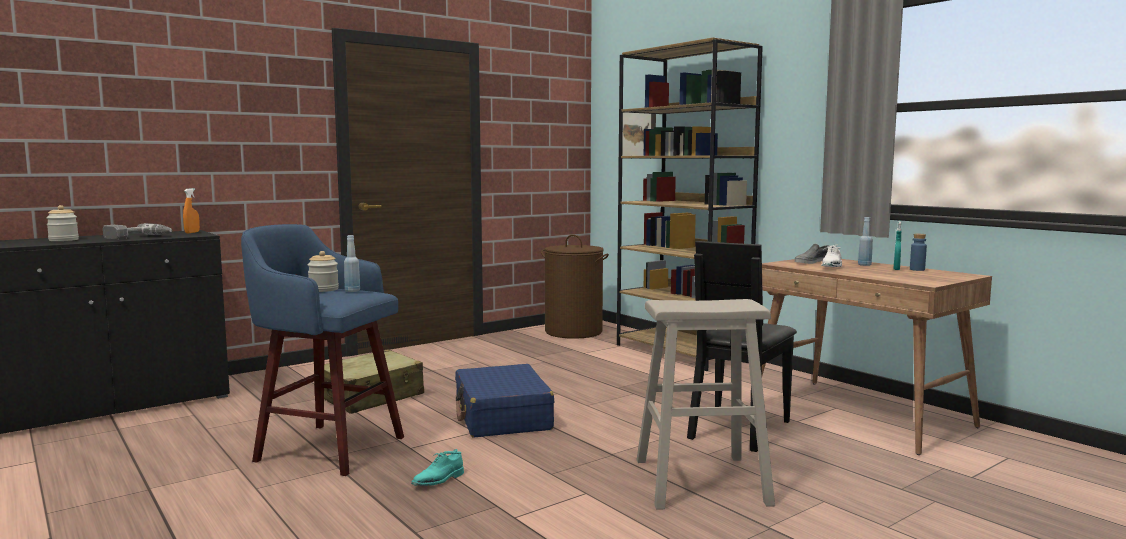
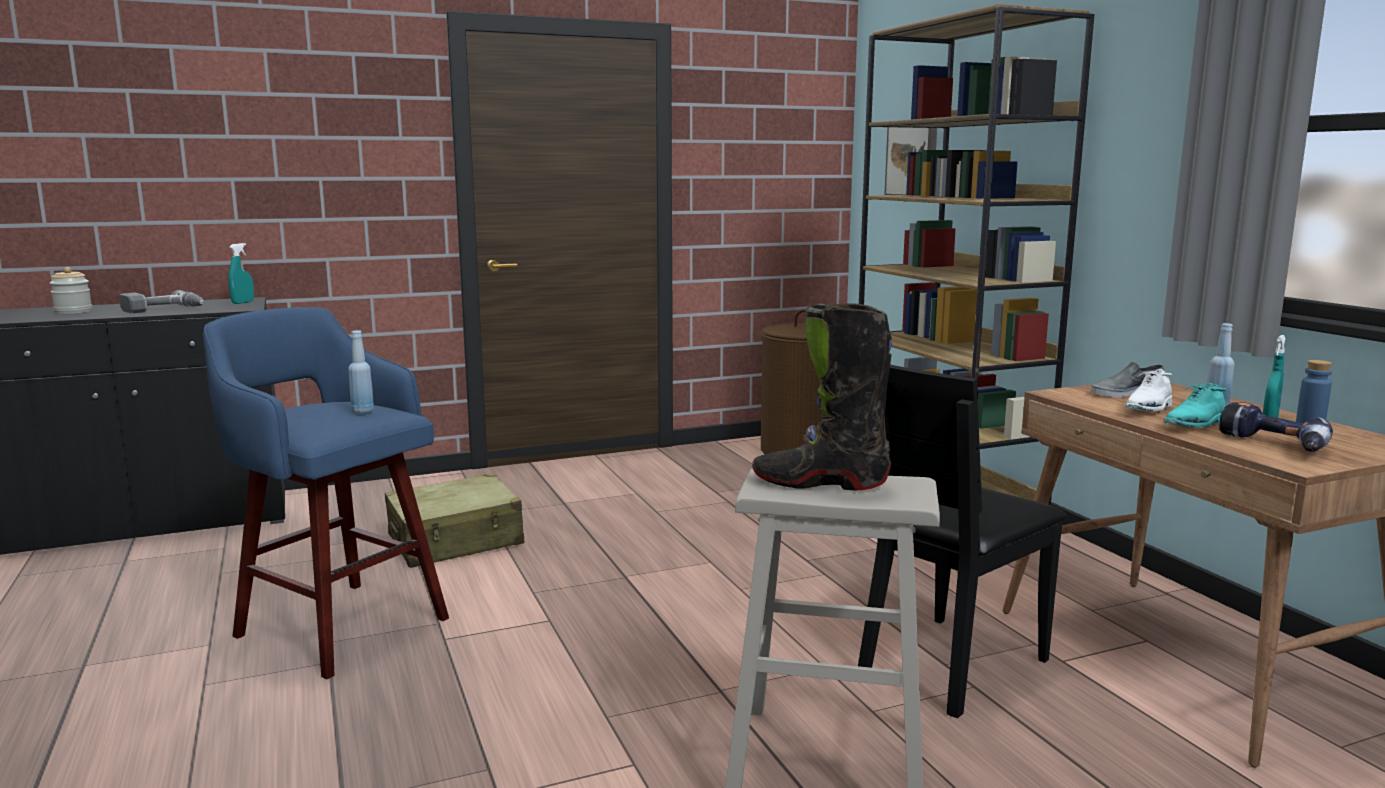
camera: 15 degrees right, 5 degrees up
(192, 232) = (243, 302): orange spray bottle -> turquoise spray bottle
(323, 289) = (329, 405): jar -> none
(438, 481) = (440, 707): turquoise shoe -> turquoise shoe (1194, 426)
(502, 417) = (605, 597): blue suitcase -> none
(694, 303) = (820, 483): none -> black boot
(907, 277) = (1271, 445): none -> power drill

